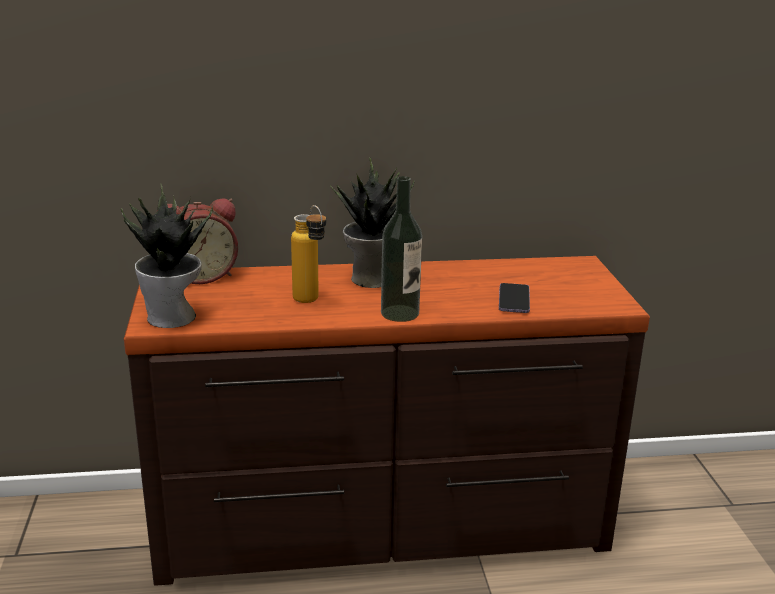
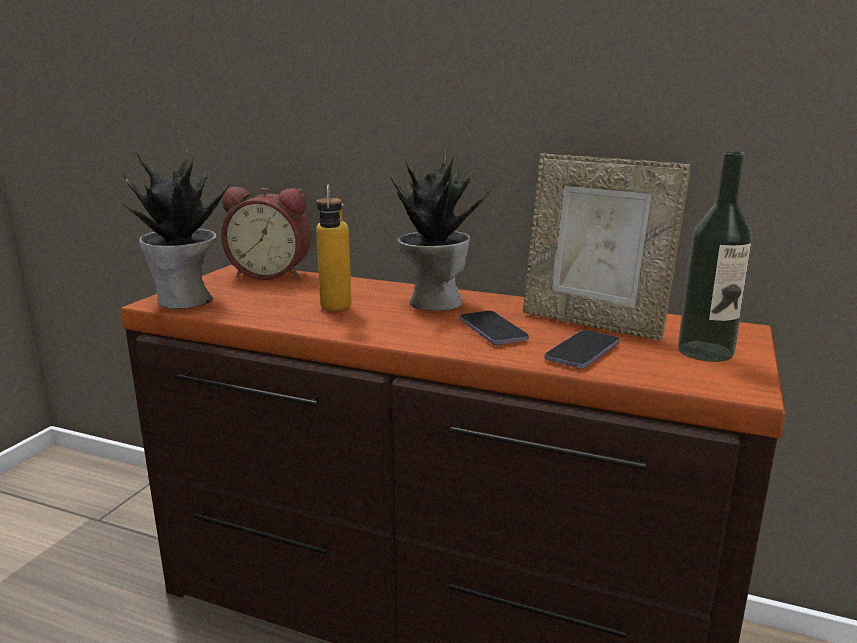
camera: 30 degrees right, 5 degrees down
(400, 313) = (414, 338): bottle -> bottle (705, 351)
(441, 295) = (492, 330): none -> phone
(496, 276) = (593, 323): none -> picture frame

